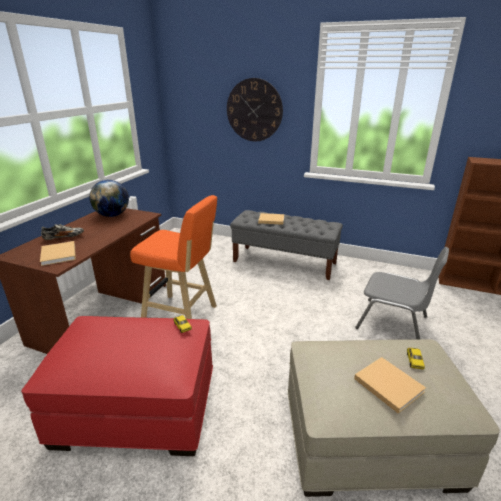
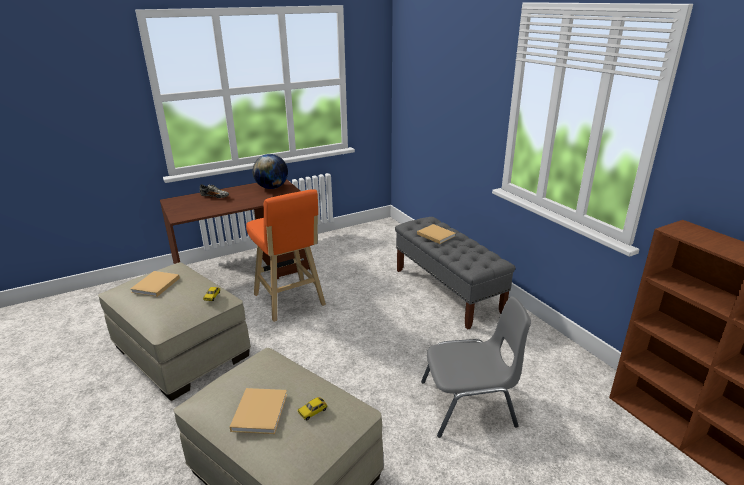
camera: 40 degrees right, 0 degrees up
(58, 255) = (191, 210): beige book -> beige book (155, 285)
(139, 408) = (182, 351): red ottoman -> beige ottoman
(254, 110) = (459, 101): wall clock -> none
(393, 322) = (469, 404): grey chair -> grey chair turned 75 degrees counterclockwise

